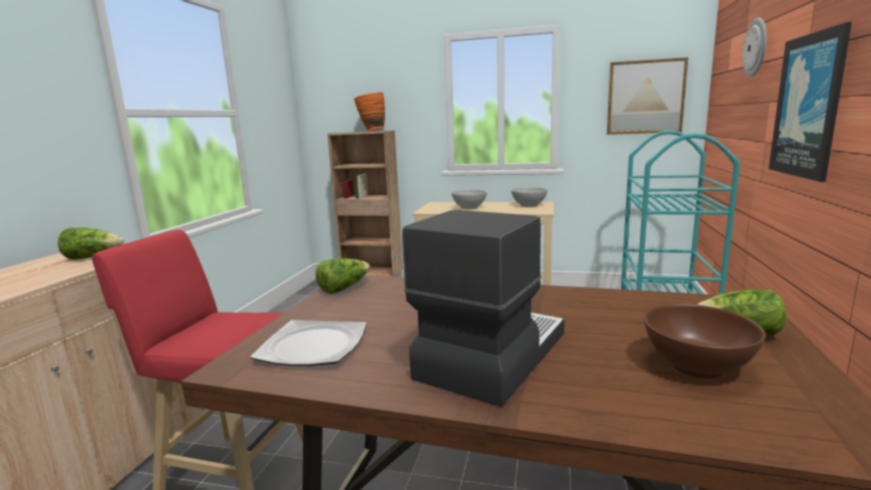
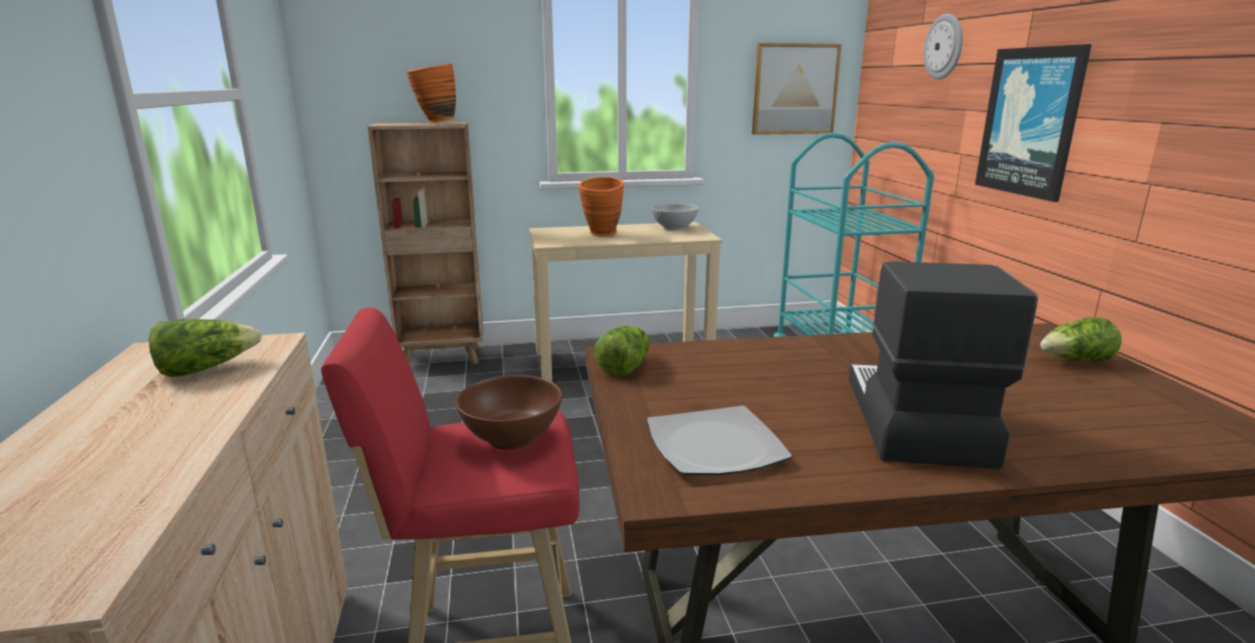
camera: 25 degrees left, 5 degrees up
(469, 207) = (602, 235): white bowl -> orange vase
(697, 367) = (1089, 399): brown bowl -> brown bowl (512, 438)

